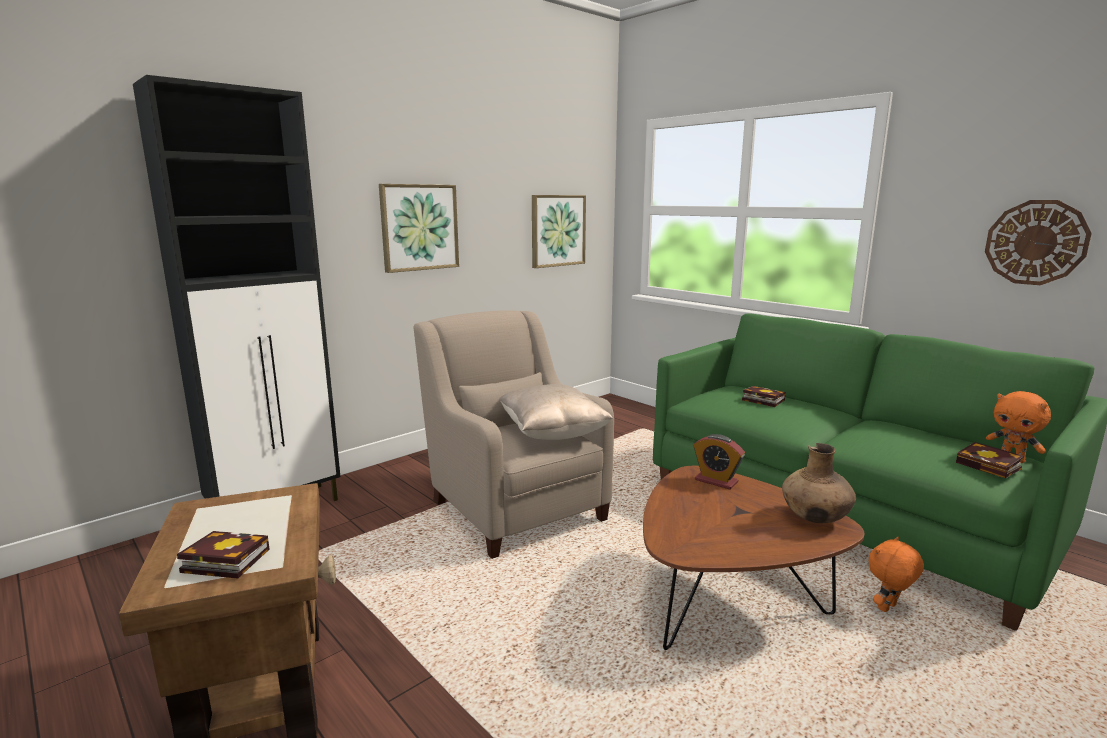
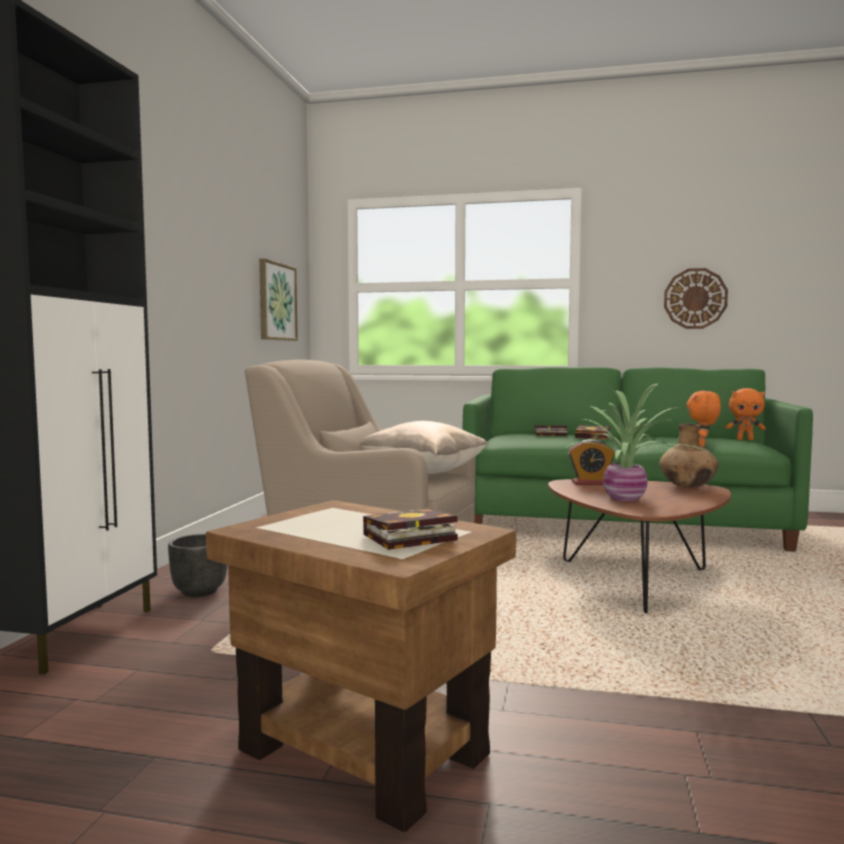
camera: 35 degrees left, 10 degrees down
(385, 490) = (199, 591): none -> black planter
(419, 227) = (180, 273): picture -> none
(698, 520) = (626, 499): none -> potted plant
(888, 609) = (725, 559): orange plush toy -> orange plush toy (702, 446)
(991, 466) = (746, 441): book -> book (594, 437)

